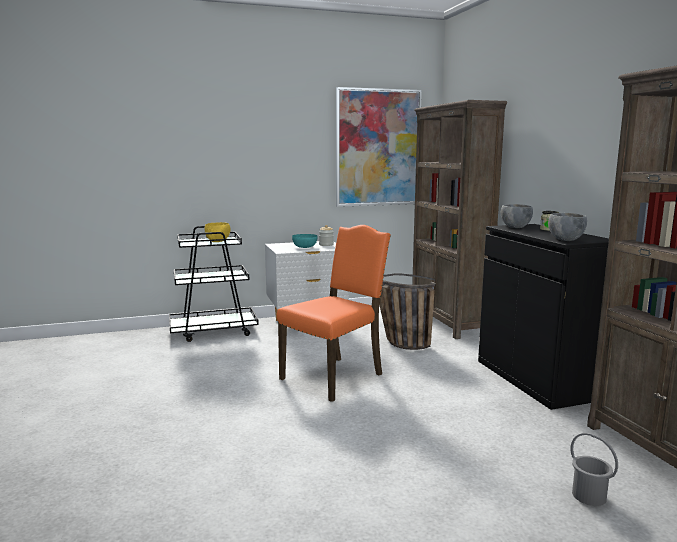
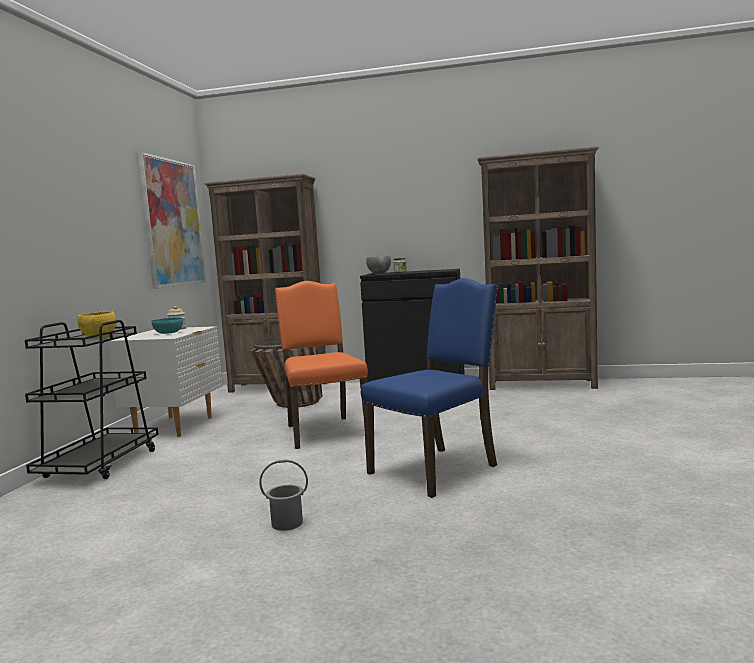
camera: 60 degrees left, 5 degrees down
(255, 458) = (437, 469): none -> blue chair
(565, 240) = (442, 270): grey bowl -> none
(589, 496) = (560, 403): grey bucket -> grey bucket (287, 523)

